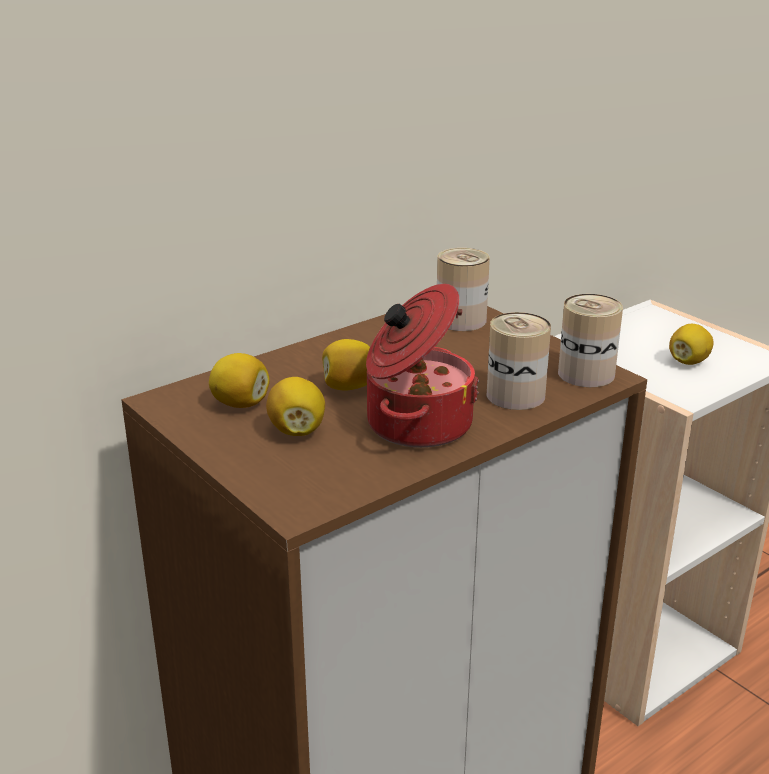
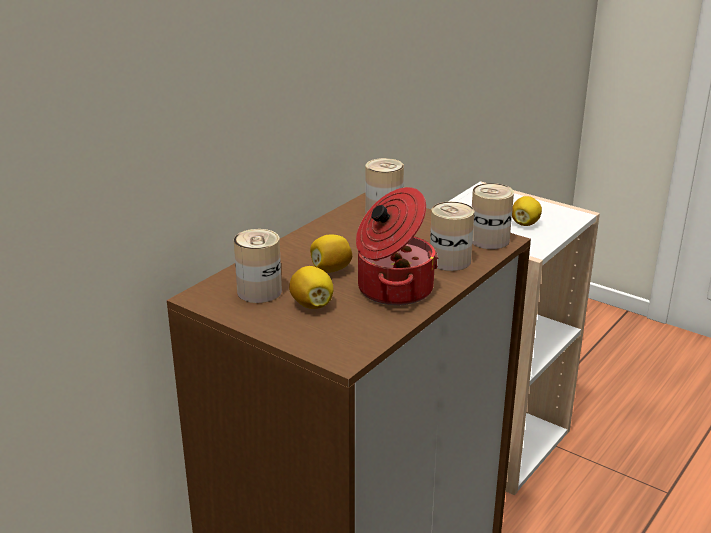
camera: 15 degrees left, 0 degrees up
(240, 403) = (259, 291): lemon -> can

